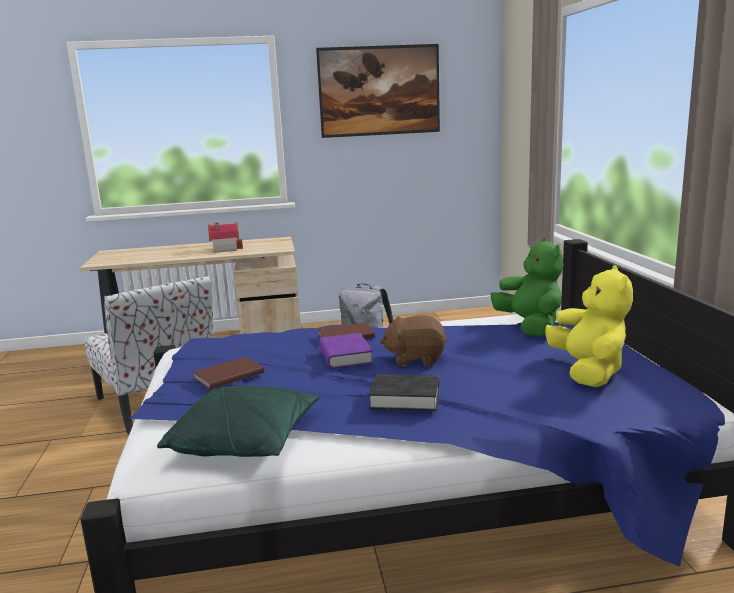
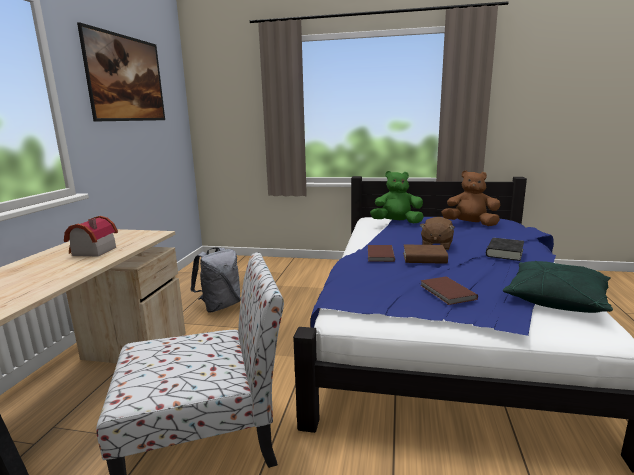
camera: 70 degrees left, 0 degrees up
(345, 356) = (424, 258): purple book -> brown book
(588, 372) = (470, 224): yellow plush toy -> brown plush toy

